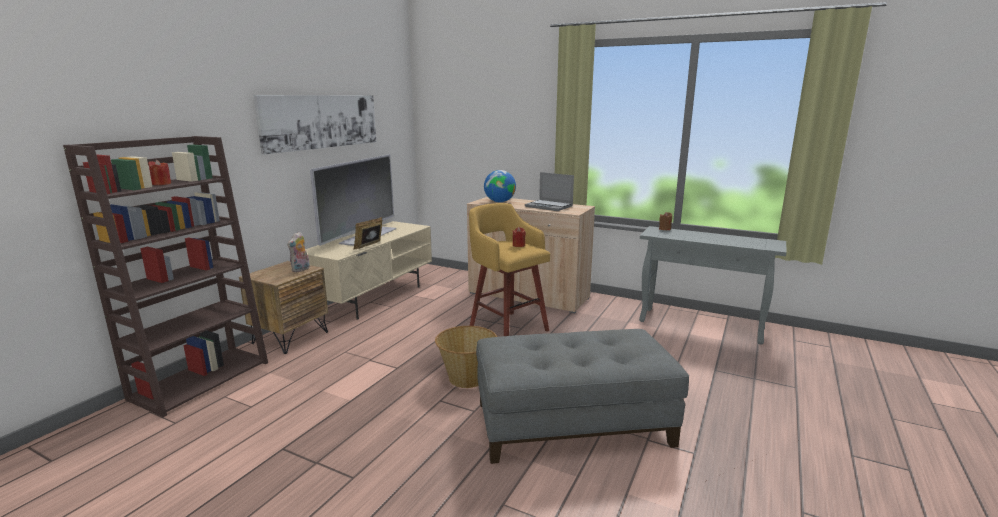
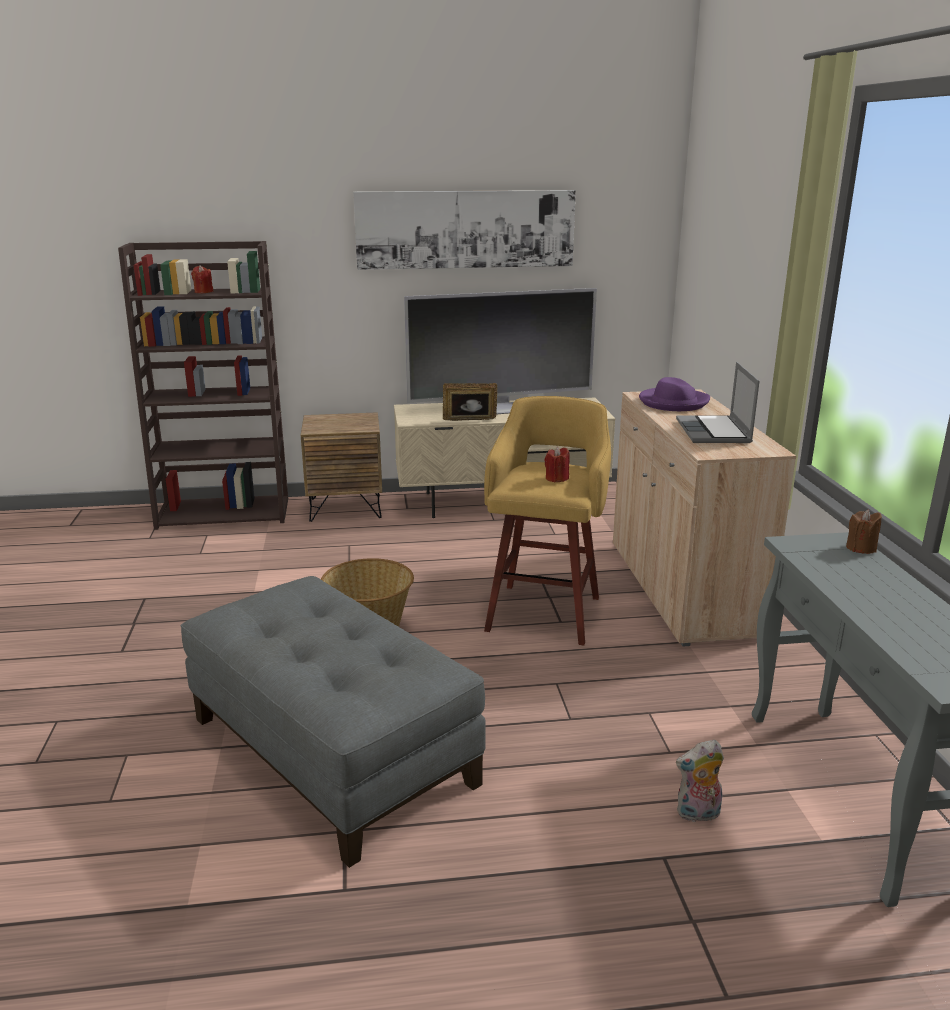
camera: 55 degrees right, 5 degrees up
(301, 269) = (357, 426): plush toy -> plush toy (698, 814)
(499, 202) = (673, 402): globe -> purple hat

